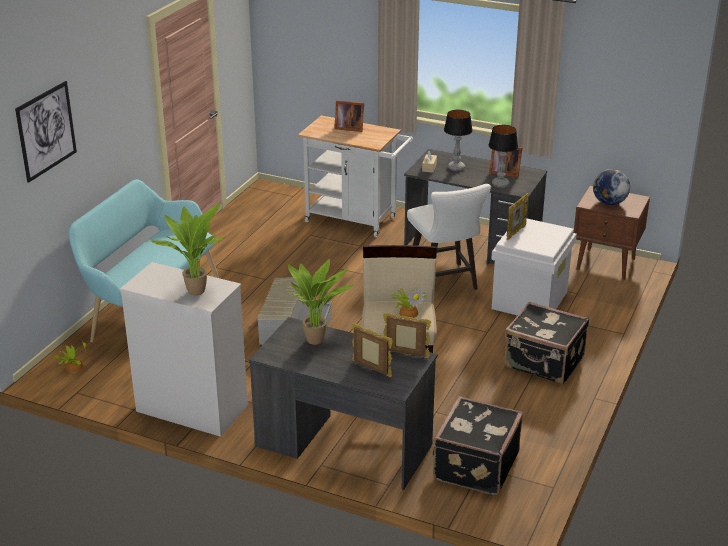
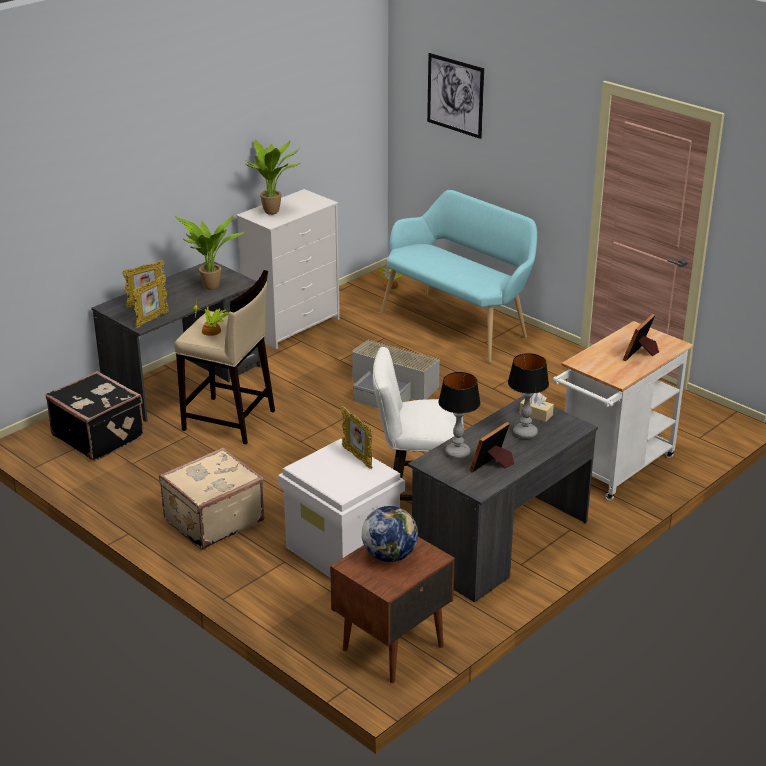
camera: 110 degrees right, 0 degrees up
(544, 363) = (212, 520): black suitcase -> beige suitcase

